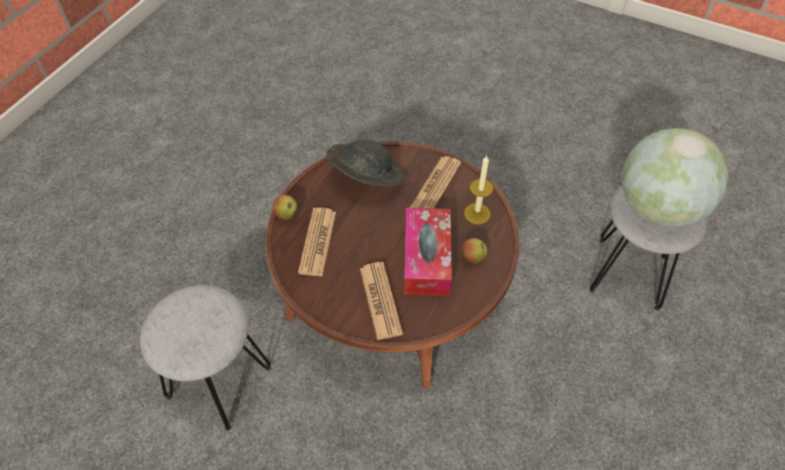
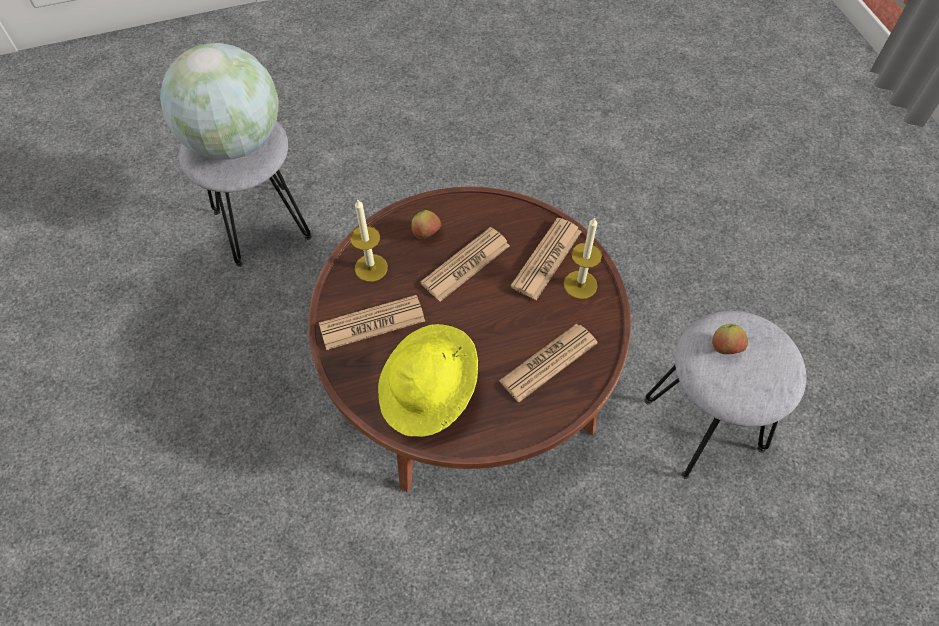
camera: 135 degrees left, 5 degrees up
(287, 215) = (553, 417): apple -> apple (725, 348)
(343, 303) = (580, 284): none -> candle
(365, 177) = (428, 392): grey hat -> yellow hat
(427, 259) = (465, 264): tissue box -> newspaper

